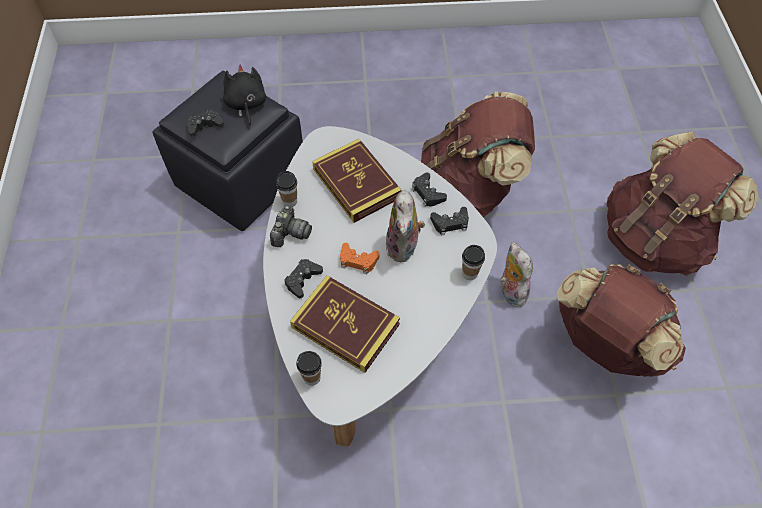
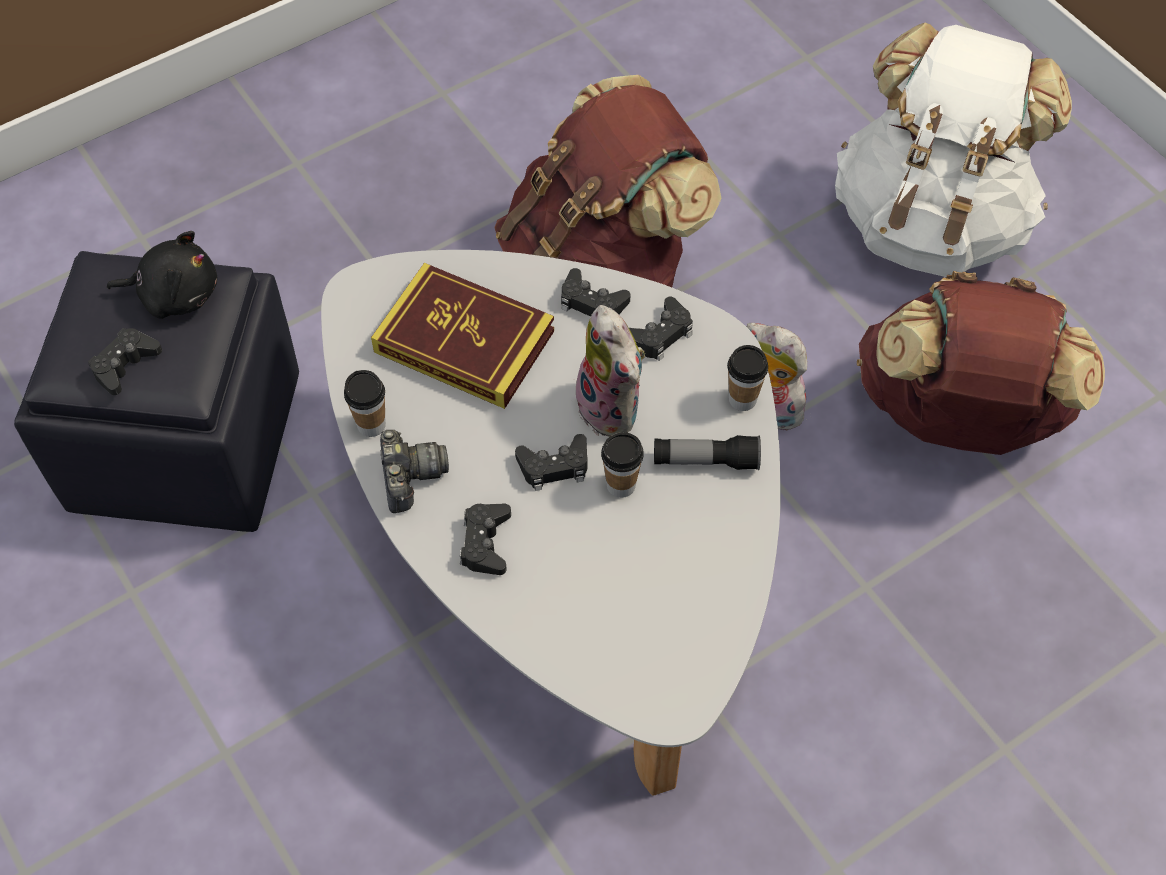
camera: 30 degrees left, 0 degrees up
(246, 105) = (175, 294): black plush toy -> black plush toy turned 135 degrees clockwise
(312, 377) = (609, 688): cup -> cup (621, 485)
(345, 326) = (606, 579): book -> none
(358, 261) = (554, 466): orange game controller -> black game controller
(431, 294) = (705, 460): none -> flashlight
(654, 239) = (930, 221): brown backpack -> white backpack

